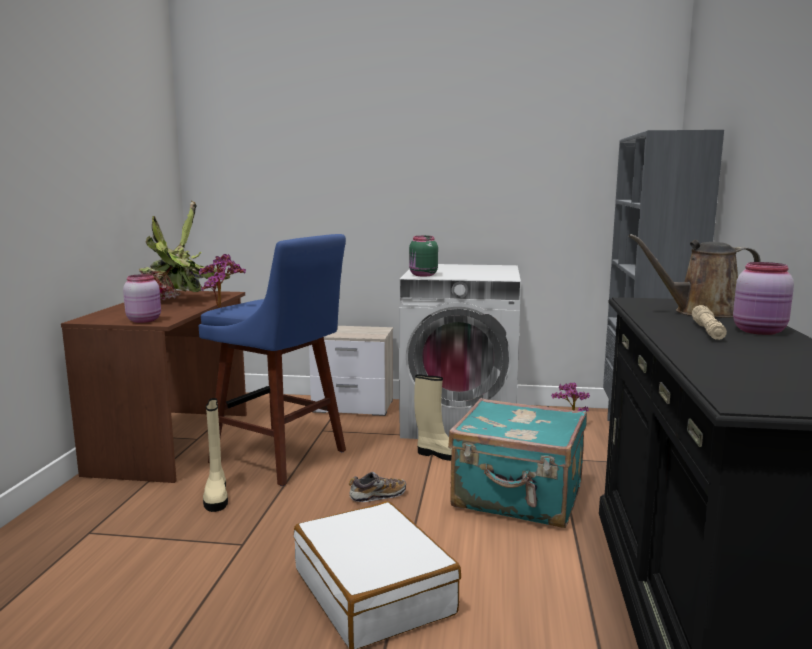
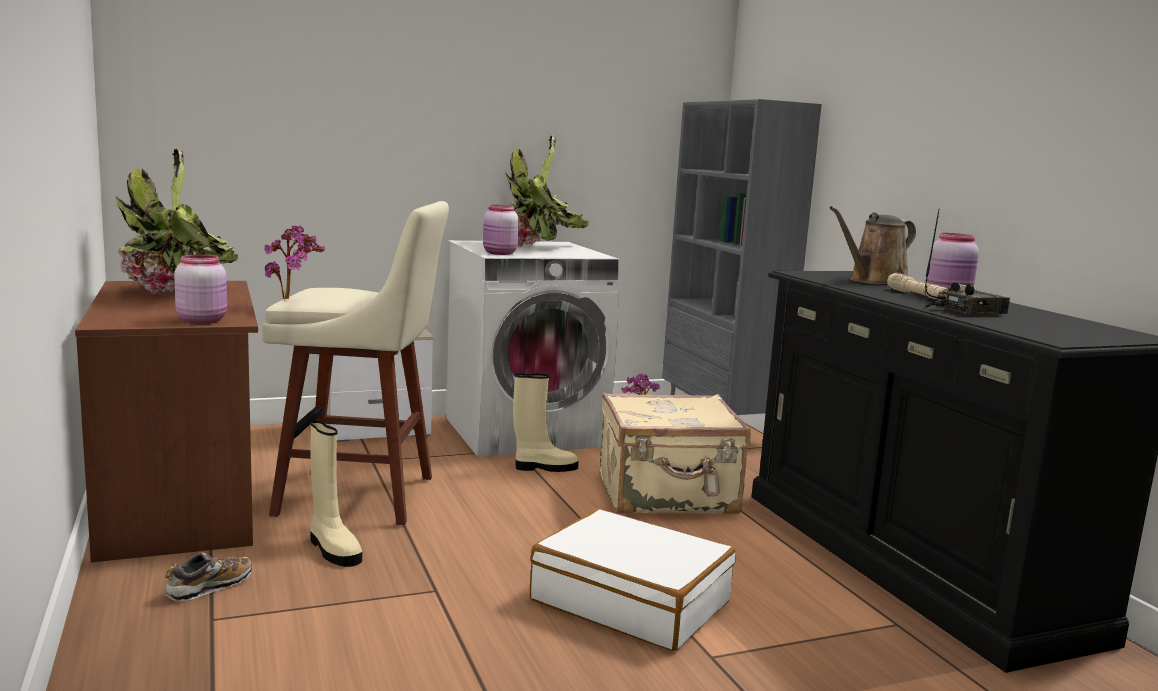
camera: 30 degrees left, 0 degrees up
(280, 458) = (360, 497): blue stool -> beige stool
(377, 496) = (526, 517): shoe -> shoe (209, 587)
(422, 275) = (499, 253): green jar -> pink jar
(474, 270) = (539, 247): none -> potted plant
(518, 498) = (668, 496): turquoise suitcase -> beige suitcase
(718, 353) = (965, 311): none -> radio

